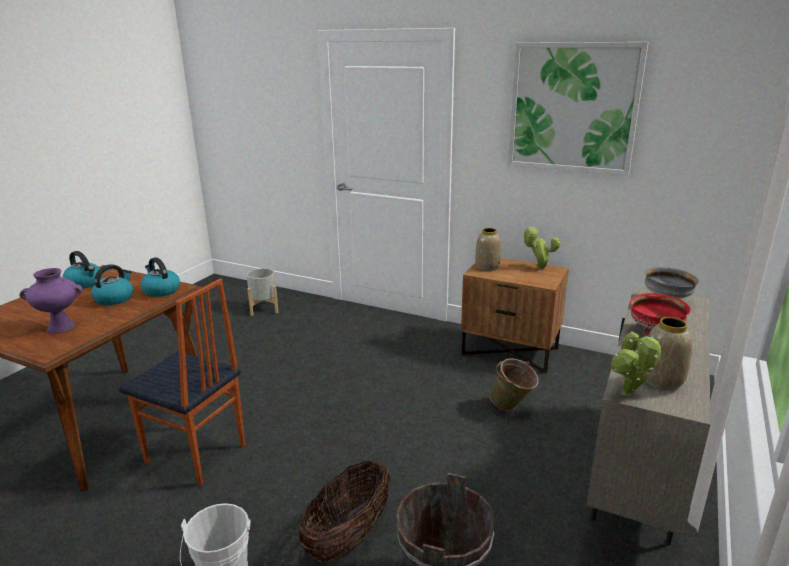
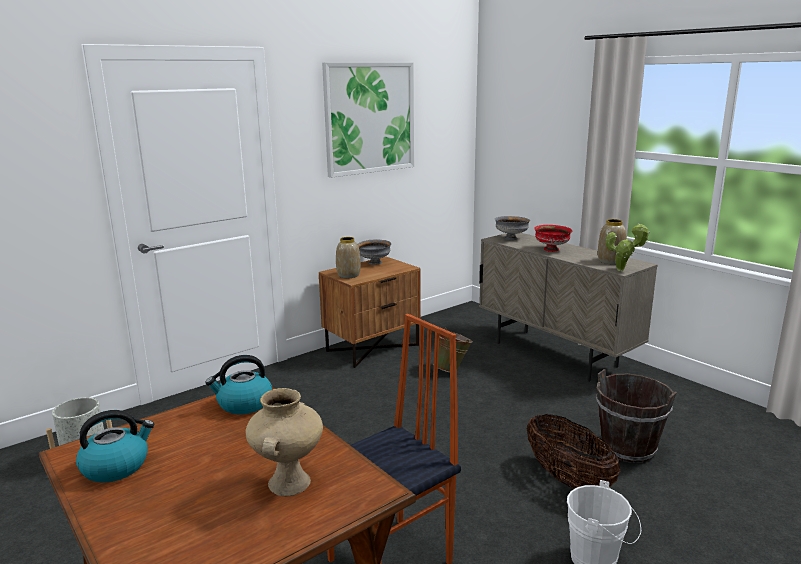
camera: 65 degrees left, 5 degrees down
(62, 327) = (288, 482): purple vase -> beige vase
(114, 298) = (227, 439): kettle -> none
(538, 268) = (375, 263): potted plant -> grey bowl

